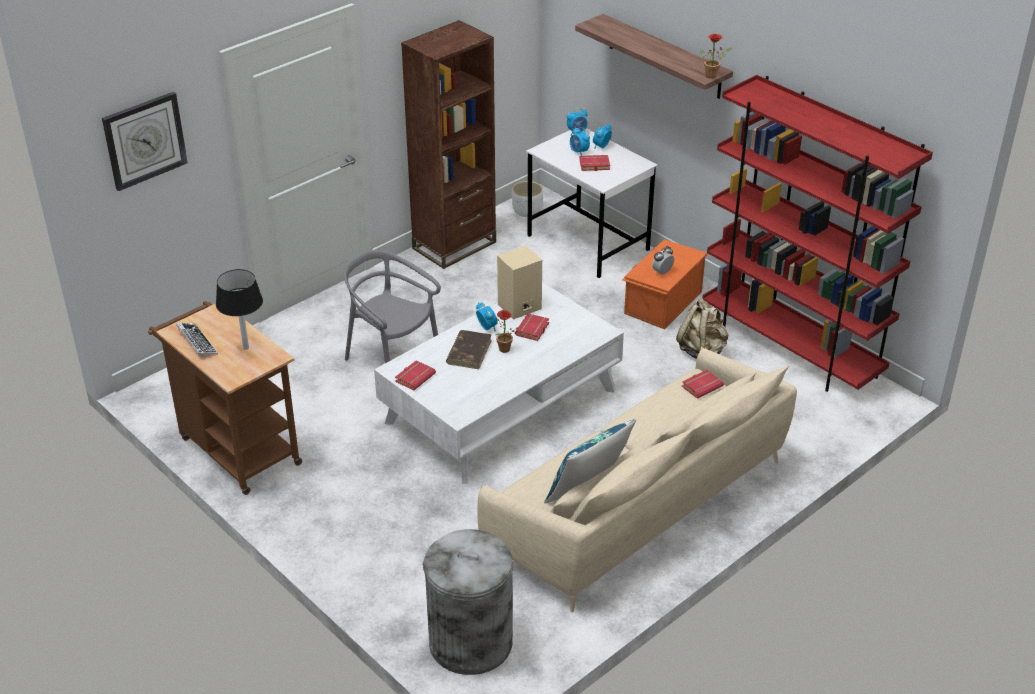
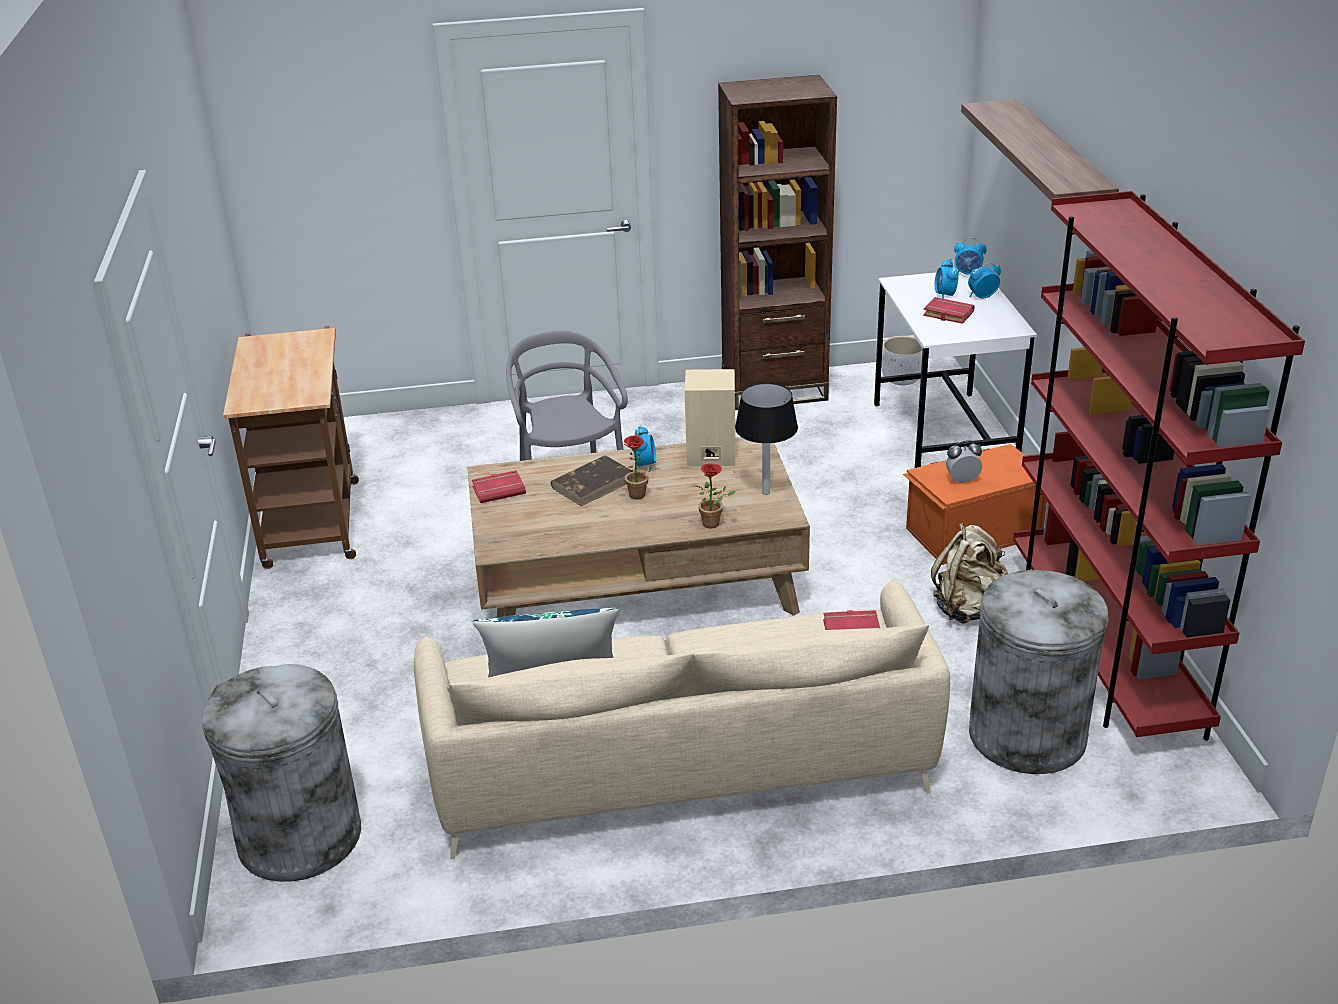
camera: 35 degrees right, 5 degrees down
(144, 140) = (317, 113): wall clock -> none
(196, 342) = (259, 358): keyboard -> none
(245, 347) = (296, 378): black table lamp -> black table lamp (765, 492)
(500, 406) = (635, 580): white coffee table -> brown coffee table
(533, 330) = (696, 485): red book -> none
(713, 75) = (1081, 187): potted plant -> potted plant (714, 524)
(795, 411) = (1028, 734): none -> grey trash can

